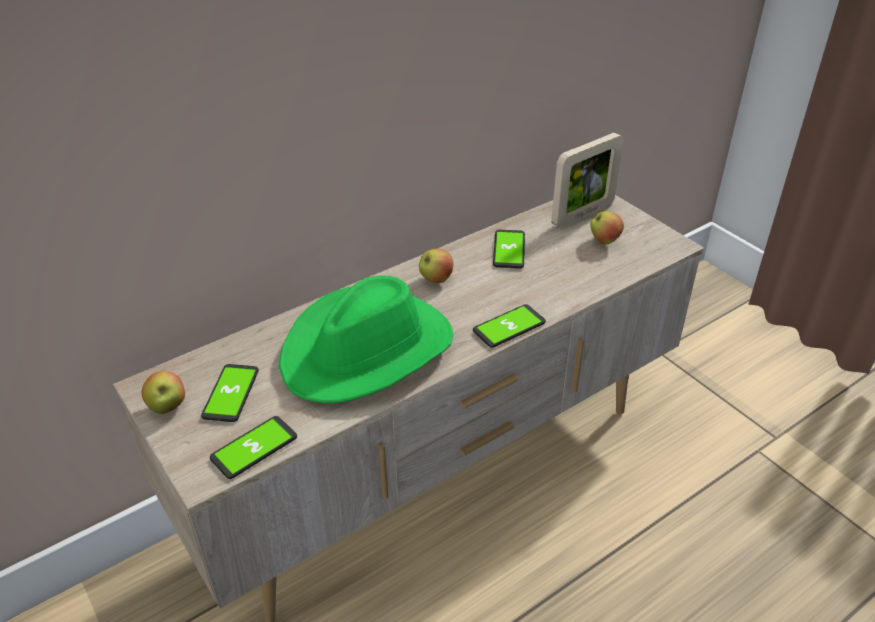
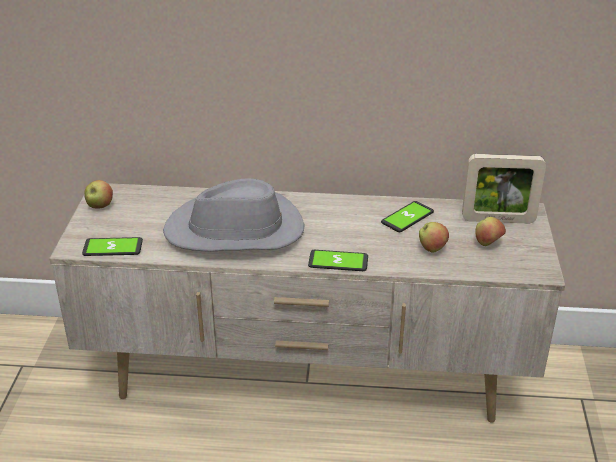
camera: 40 degrees right, 5 degrees down
(231, 393) = (136, 216): phone -> none
(368, 350) = (235, 231): green hat -> grey hat
(436, 279) = (332, 212): apple -> apple (432, 249)

